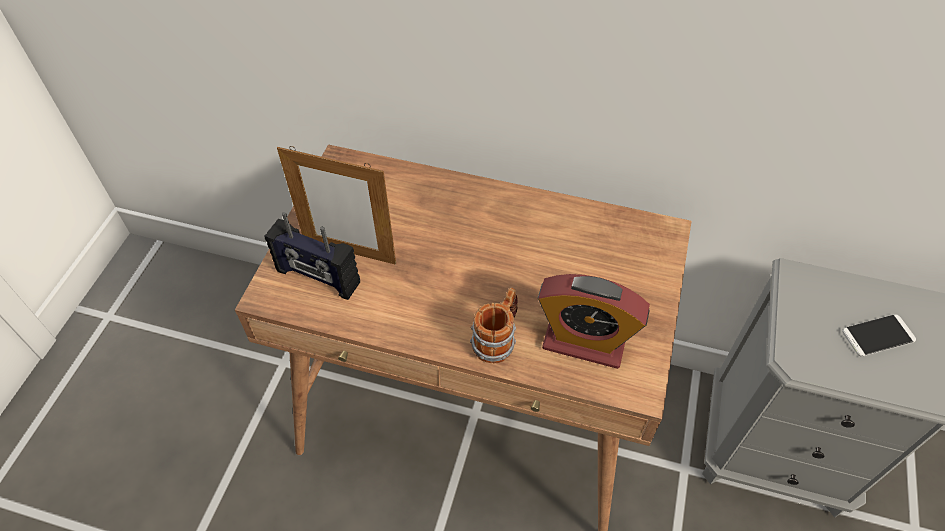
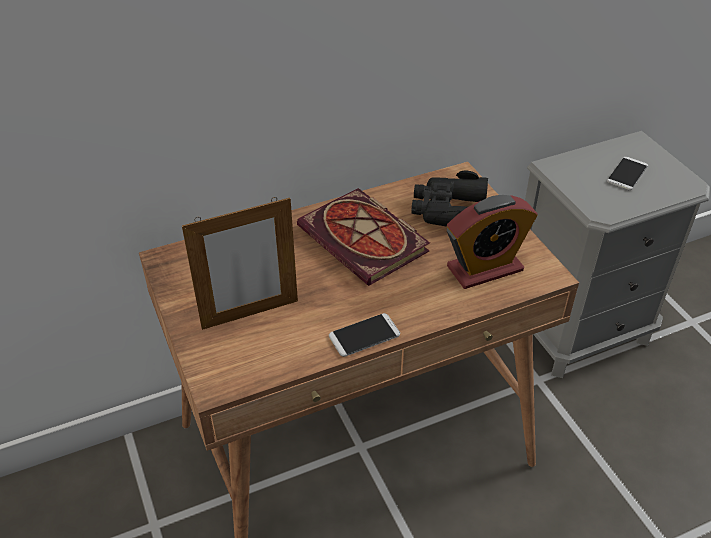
camera: 40 degrees left, 10 degrees down
(317, 277) = (244, 347): radio -> none
(413, 332) = (364, 335): none -> phone
(497, 338) = (427, 302): mug -> none
(509, 244) = (366, 240): none -> book
(615, 262) = (449, 211): none -> black binoculars

